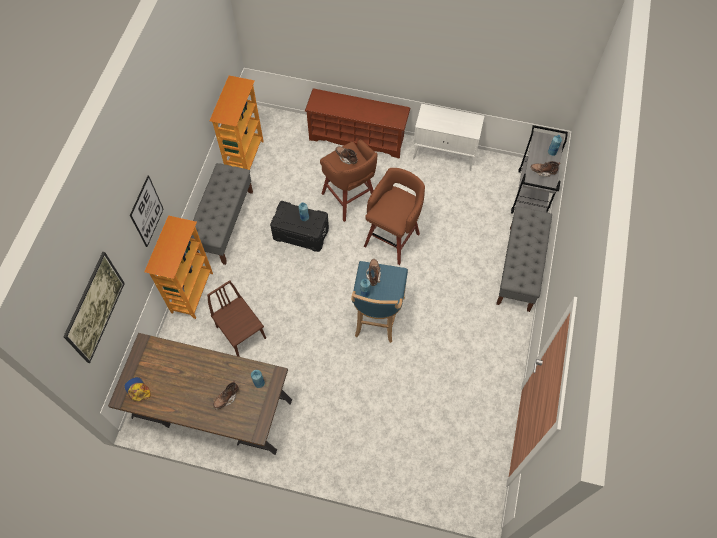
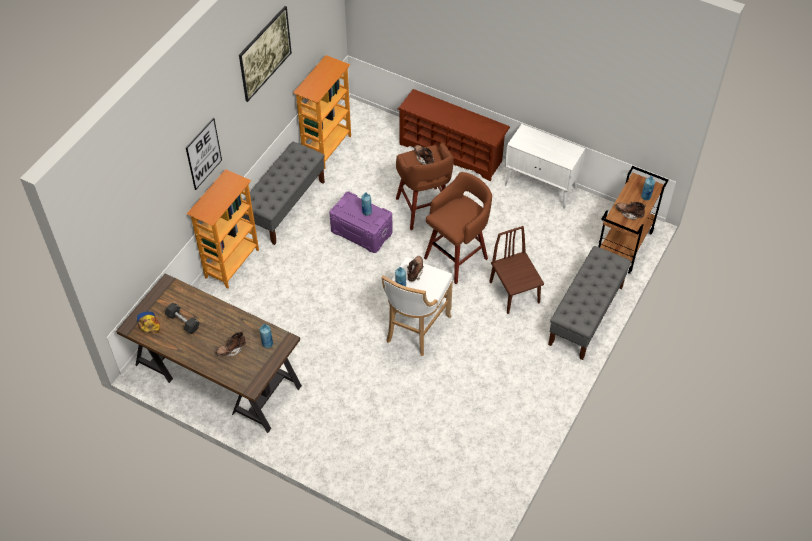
camera: 15 degrees right, 10 degrees down
(100, 314) = (132, 231): picture -> picture (266, 65)
(171, 380) = (183, 322): none -> black dumbbell
(241, 332) = (269, 311): brown chair -> brown chair (514, 292)
(301, 233) = (362, 231): black storage box -> purple storage box
(377, 318) = (415, 329): blue stool -> white stool
(531, 195) = (624, 246): grey cart -> brown cart

